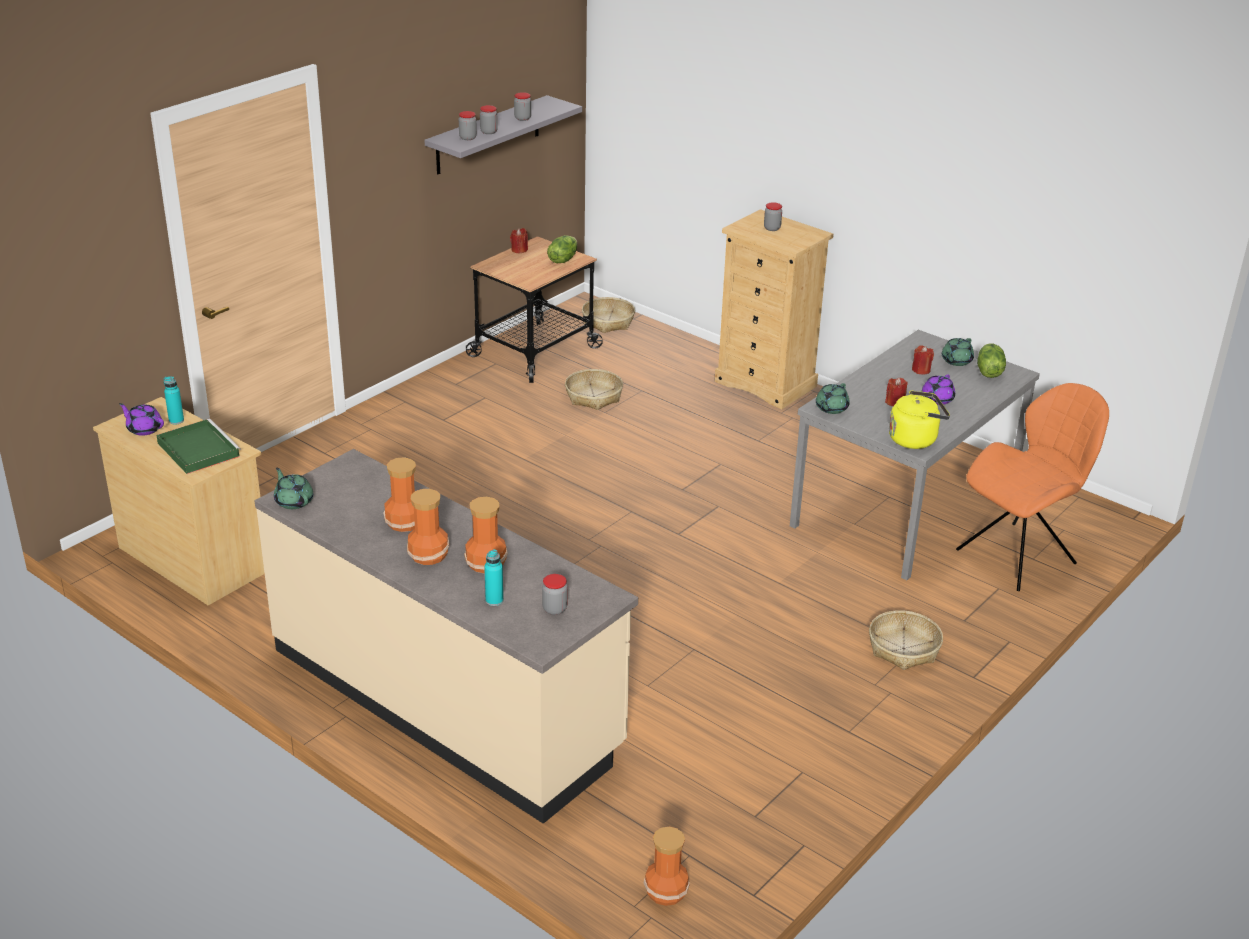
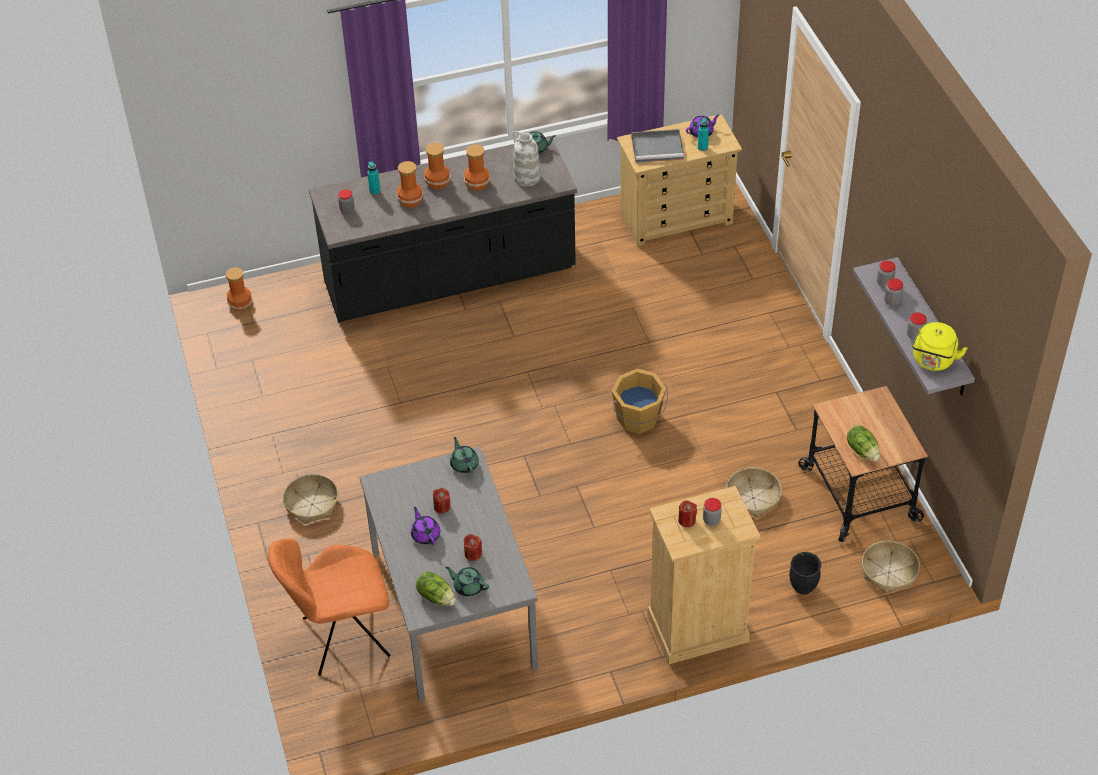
camera: 125 degrees right, 15 degrees up
(197, 449) = (658, 148): green tray -> grey tray
(361, 489) = (526, 177): none -> white vase
(446, 699) = (450, 279): beige counter -> black counter
(519, 250) = (901, 430): red candle -> red candle (687, 520)
(556, 483) = (638, 418): none -> orange bucket
(667, 352) = (802, 587): none -> black planter
(915, 439) = (388, 487): yellow kettle -> yellow kettle (933, 361)
(956, 361) = (468, 586): green teapot -> green teapot turned 45 degrees counterclockwise
(1019, 555) = (342, 638): orange chair -> orange chair turned 75 degrees clockwise

